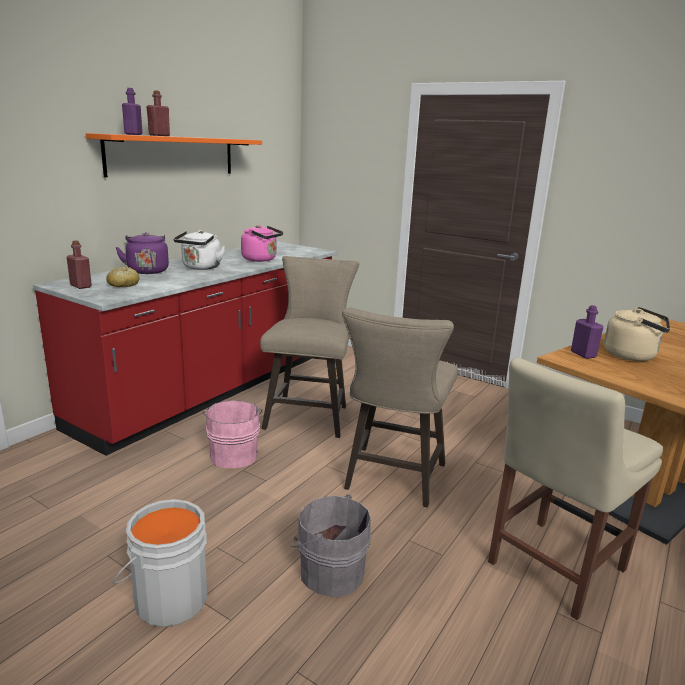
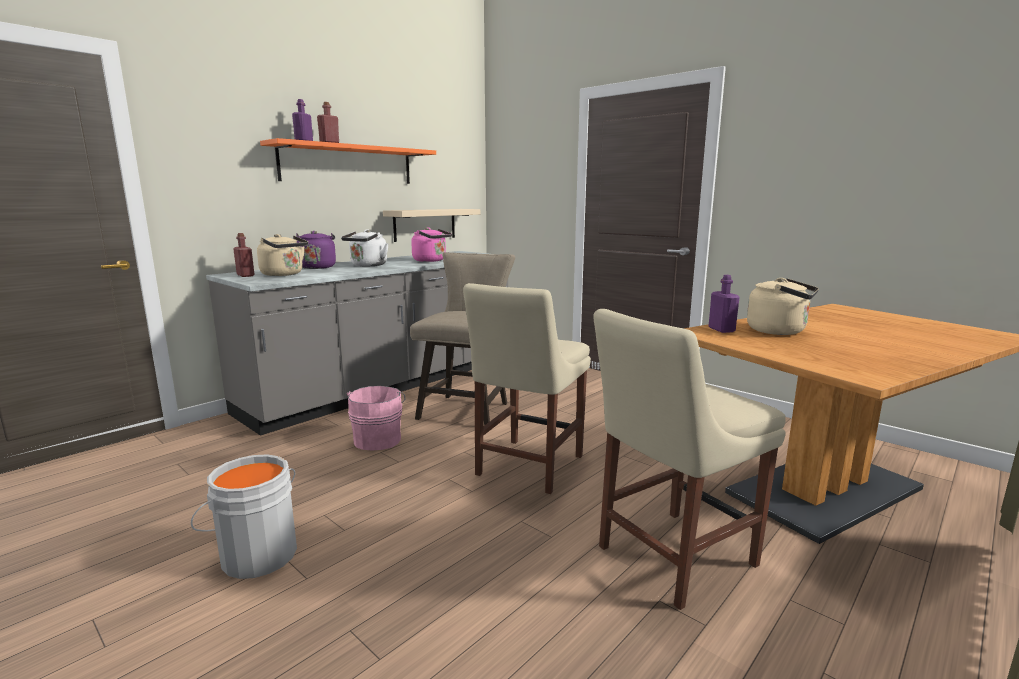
camera: 10 degrees right, 5 degrees down
(123, 284) = (284, 274): bread -> beige kettle
(216, 388) = (387, 385): red counter -> grey counter
(244, 215) = (424, 224): none -> beige shelf
(329, 571) = (425, 543): grey bucket -> none
(392, 480) = (526, 467): beige stool -> beige chair

